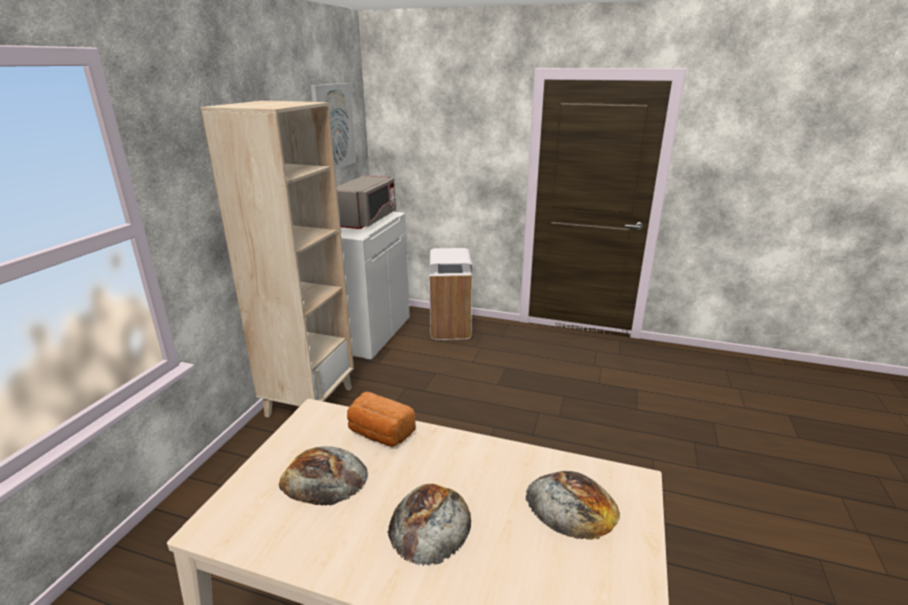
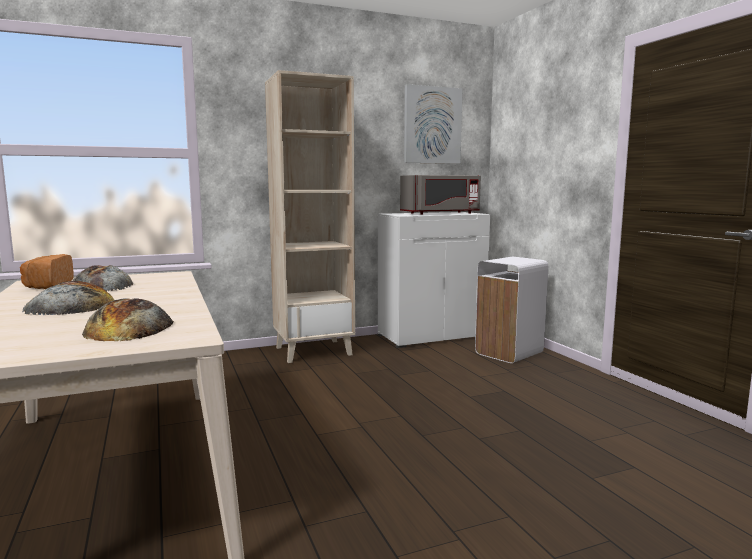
camera: 50 degrees right, 15 degrees down
(379, 433) = (168, 285): bread -> bread (47, 285)

